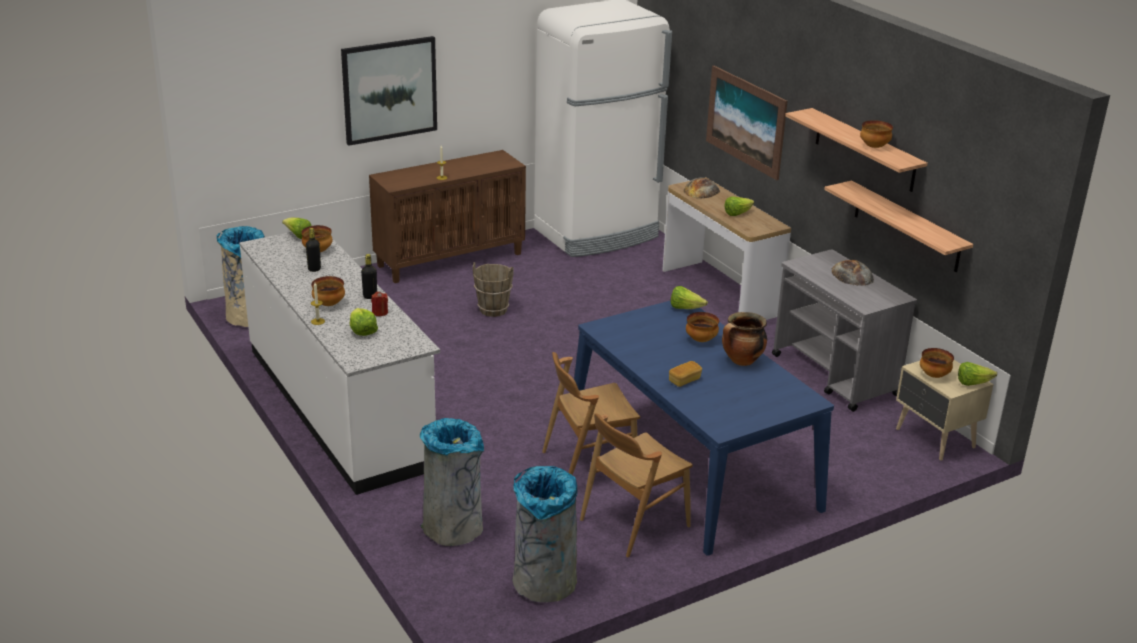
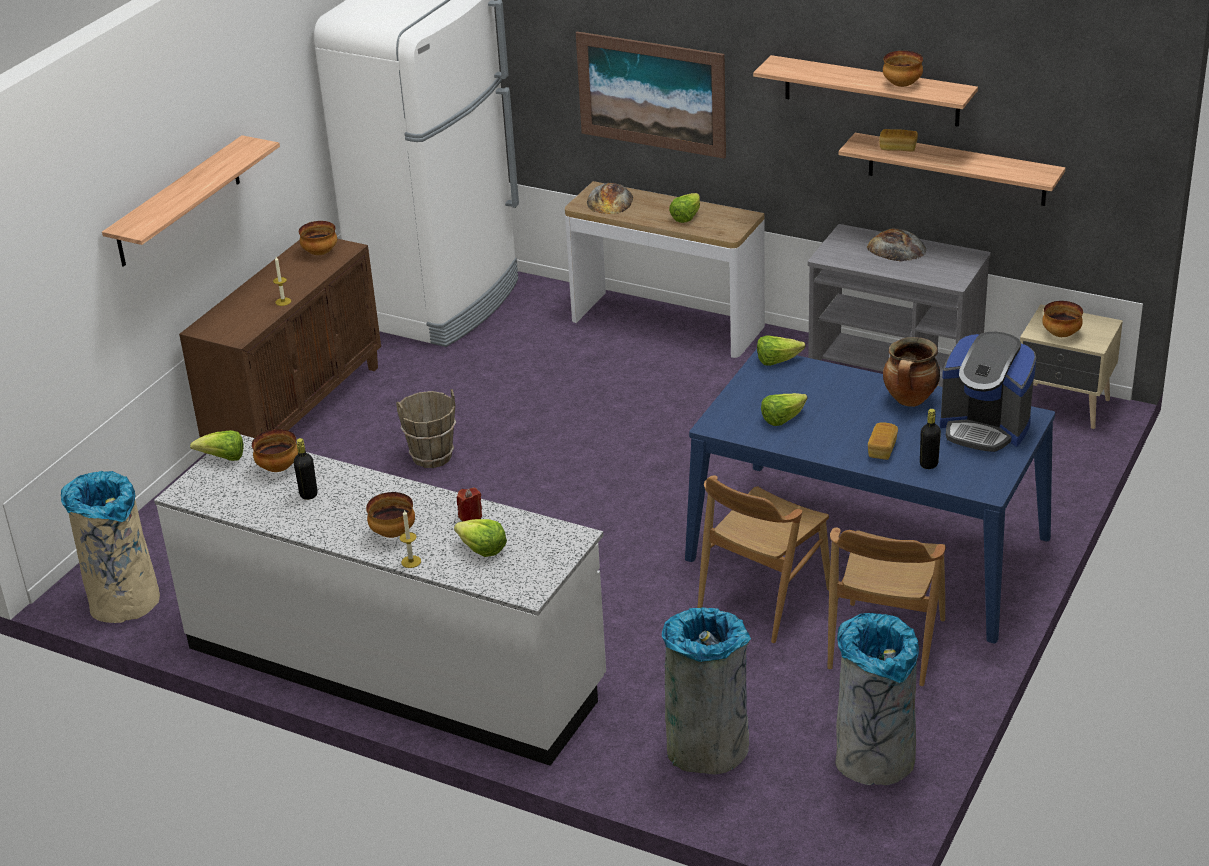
camera: 30 degrees left, 5 degrees up
(370, 296) = (429, 500): black bottle -> black bottle (928, 464)
(389, 90) = (178, 202): picture -> shelf
(700, 340) = (839, 393): bowl -> bowl (320, 253)
(770, 395) = (984, 428): none -> coffee machine
(867, 197) = (898, 148): none -> bread
(972, 383) = (1104, 327): lettuce -> lettuce (782, 419)

